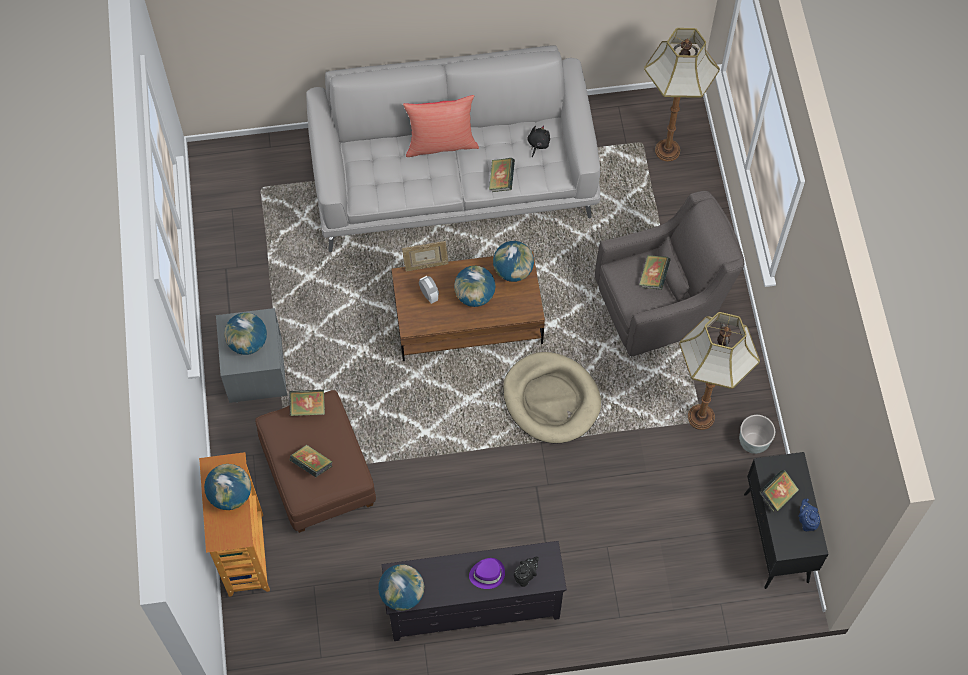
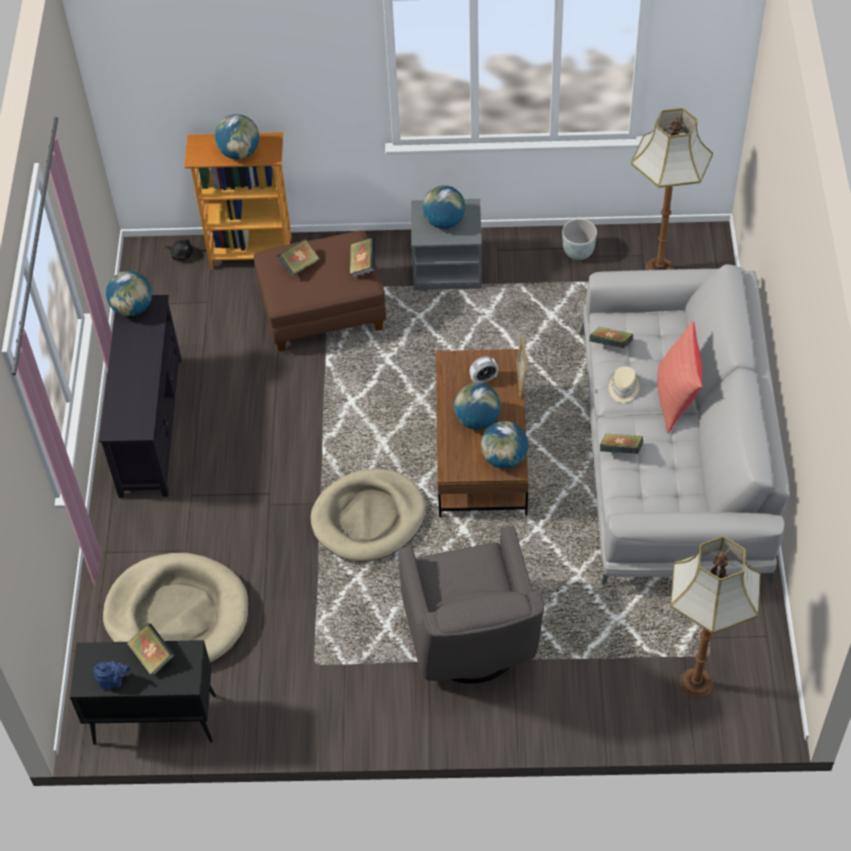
camera: 100 degrees right, 10 degrees down
(435, 182) = (623, 387): none -> beige hat
(487, 574) = (134, 376): purple hat -> none
(525, 576) = (123, 407): black teapot -> none
(538, 144) = (669, 492): black plush toy -> black plush toy (181, 255)
(653, 277) = (469, 588): book -> book (610, 345)
(673, 540) = (177, 615): none -> beige dog bed
(700, 417) = (319, 663): floor lamp -> floor lamp (659, 268)
(754, 442) = (276, 716): grey planter -> grey planter (578, 252)

